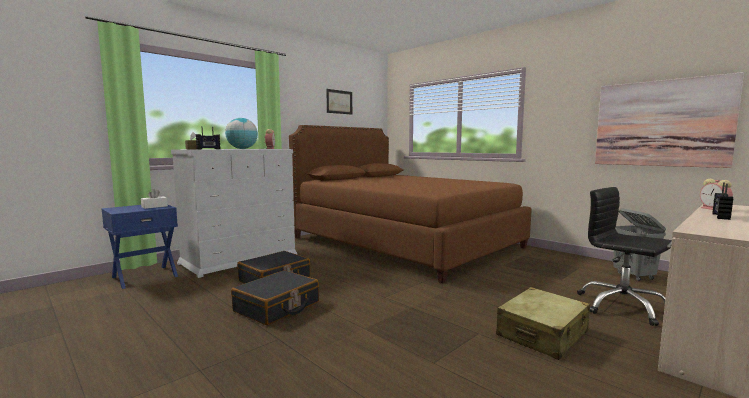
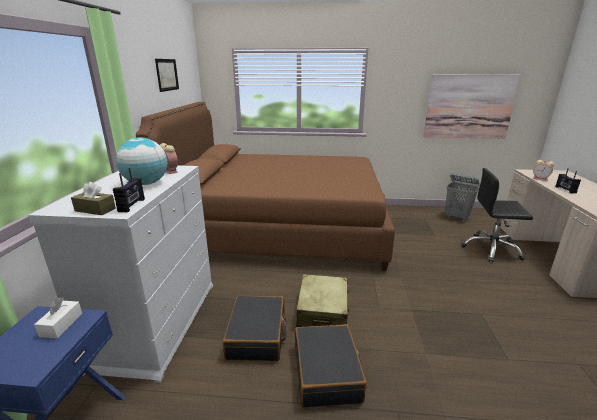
camera: 40 degrees left, 15 degrees up
(542, 334) = (503, 295): beige suitcase -> beige suitcase (322, 311)

